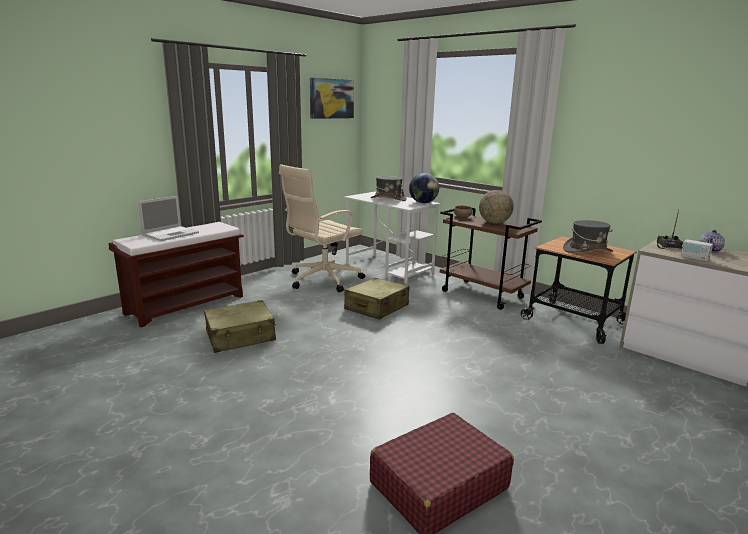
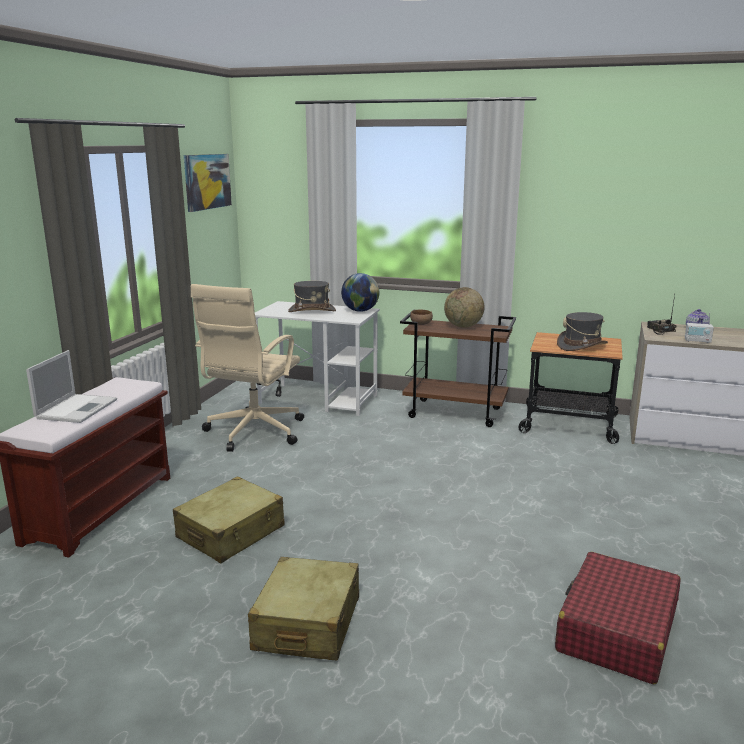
camera: 25 degrees left, 0 degrees up
(376, 308) = (358, 455): beige suitcase -> beige suitcase (307, 624)

